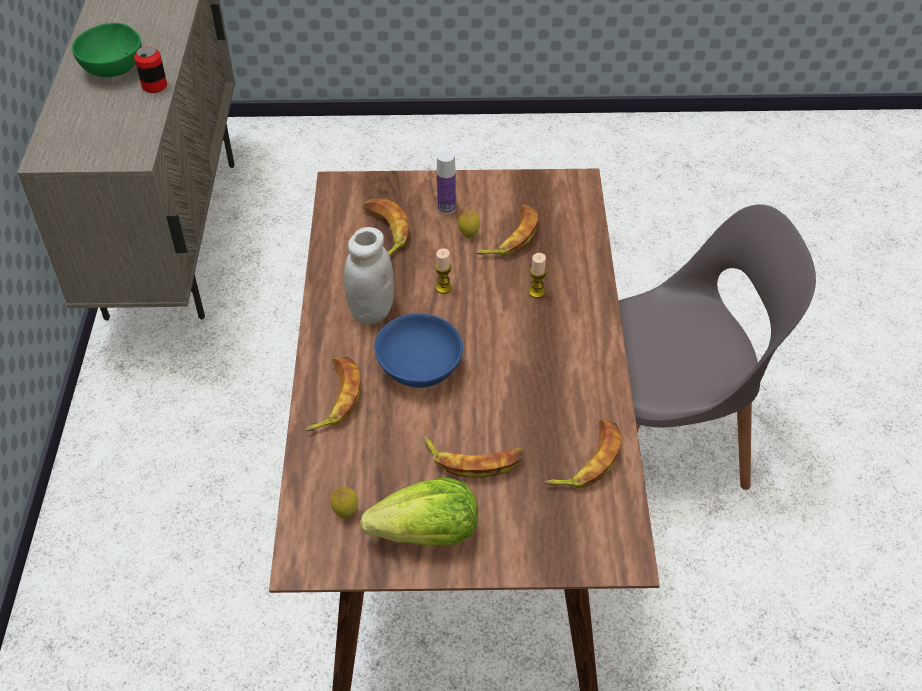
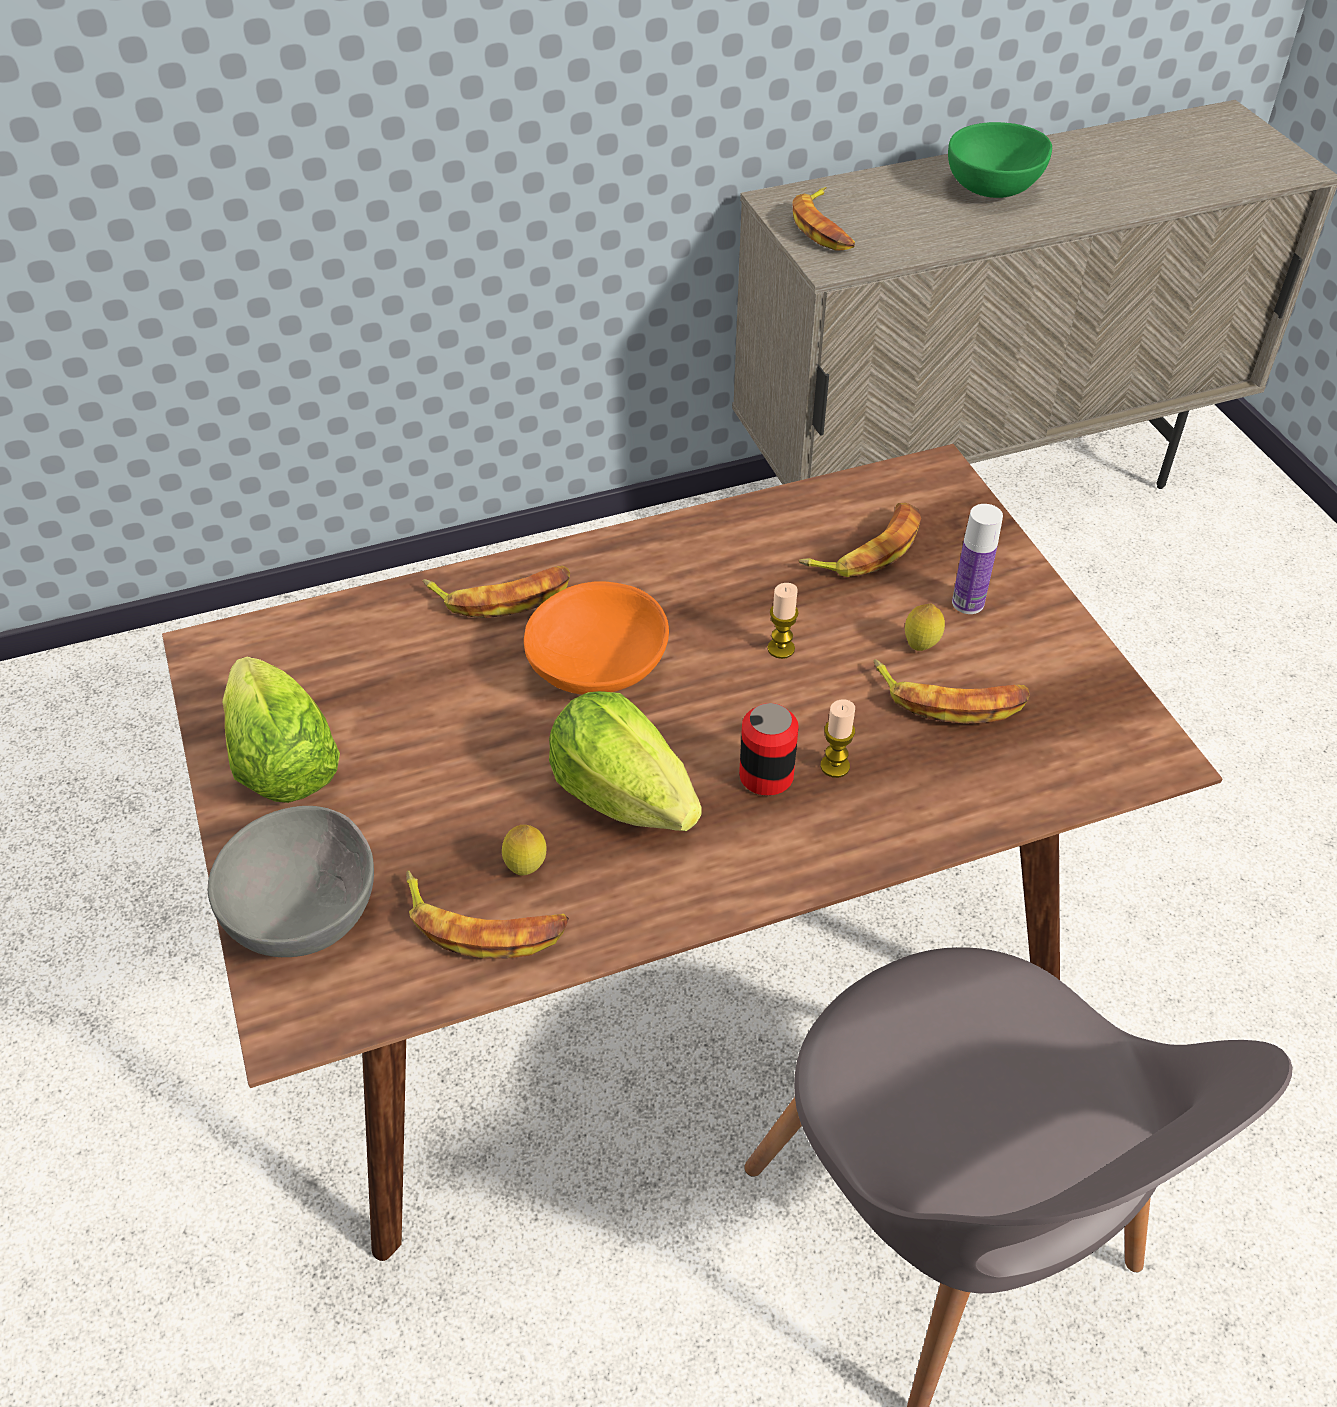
camera: 70 degrees right, 0 degrees up
(154, 86) = (987, 231): can -> can (766, 776)
(345, 513) = (301, 667): lemon -> lemon (526, 868)
(371, 311) = (687, 584): white jar -> none
(420, 367) = (599, 668): blue bowl -> orange bowl
(474, 459) = (437, 779): banana -> banana (824, 227)
(520, 380) = (623, 794): none -> lettuce
(551, 539) = (309, 913): none -> grey bowl

